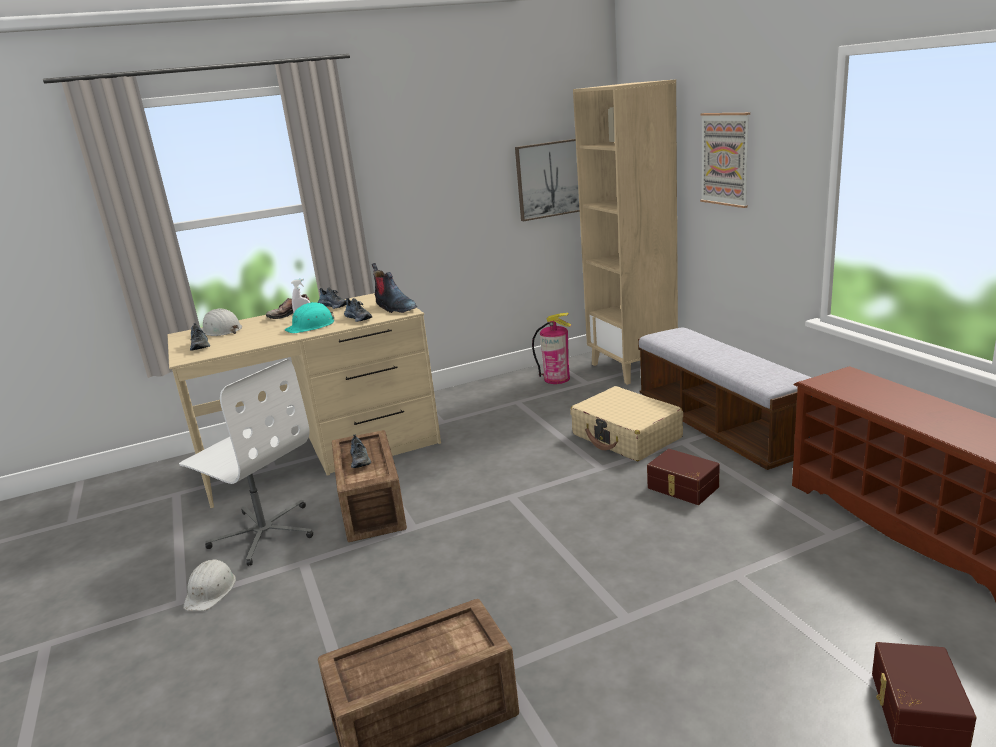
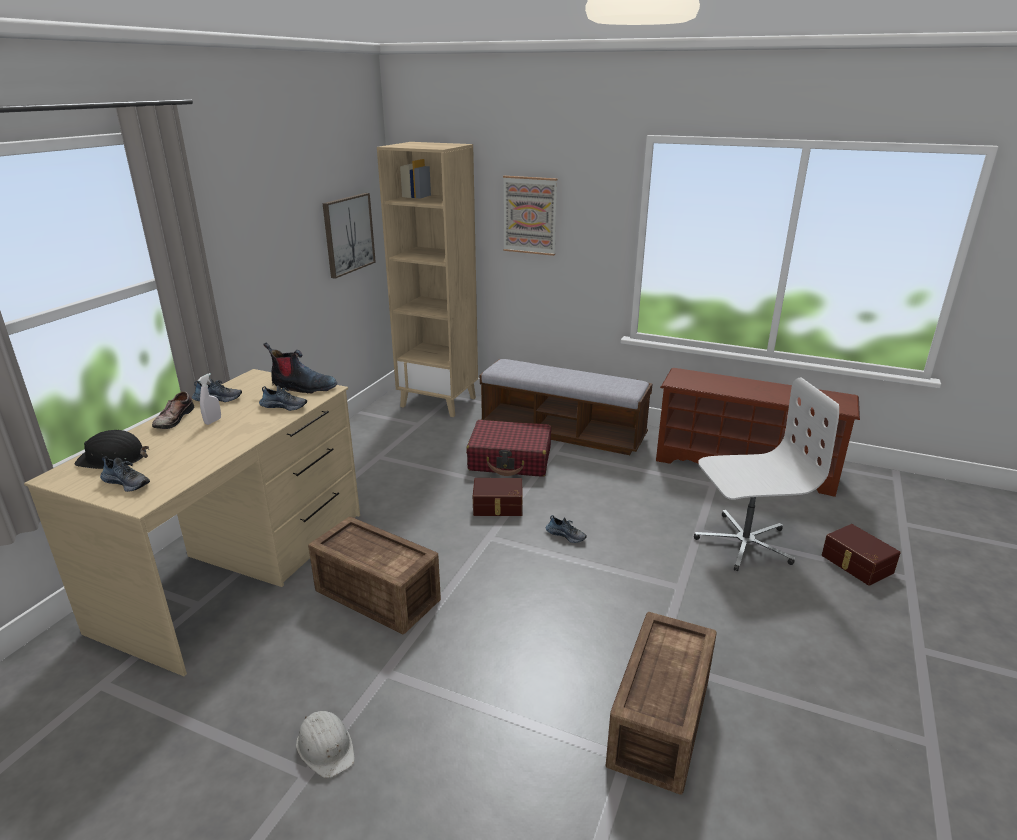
camera: 45 degrees left, 5 degrees up
(221, 330) = (113, 458): white hard hat -> black hard hat
(264, 532) = (297, 668): white office chair -> white office chair (743, 542)
(311, 326) = (241, 426): turquoise hard hat -> none
(360, 460) = (370, 551): shoe -> shoe (566, 535)
(557, 379) = (386, 426): fire extinguisher -> none
(626, 436) = (510, 460): beige suitcase -> red suitcase
(682, 488) = (597, 485): brown storage box -> brown storage box (498, 506)

